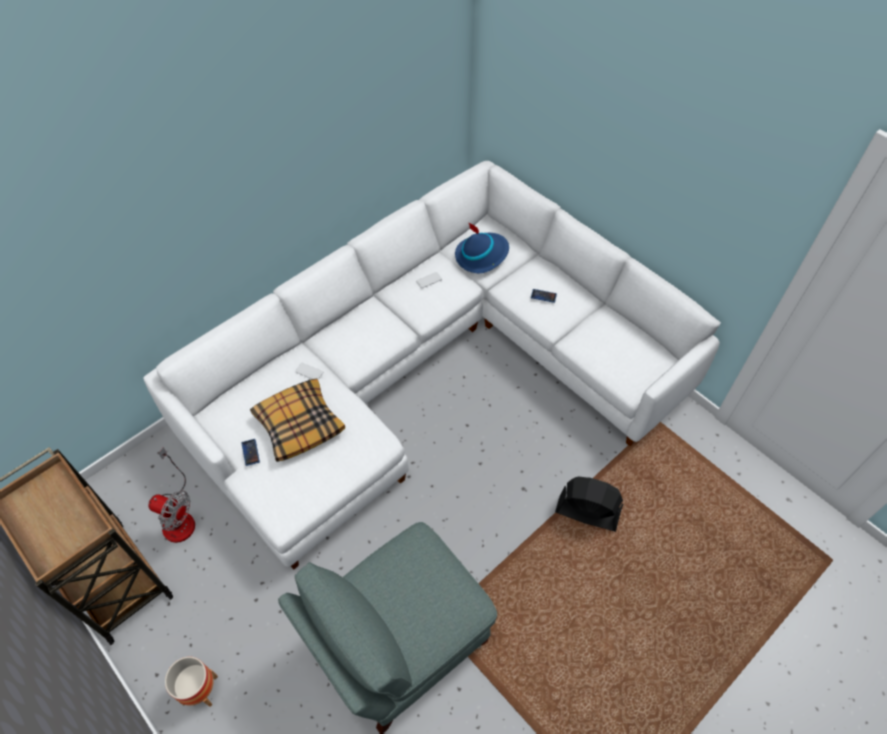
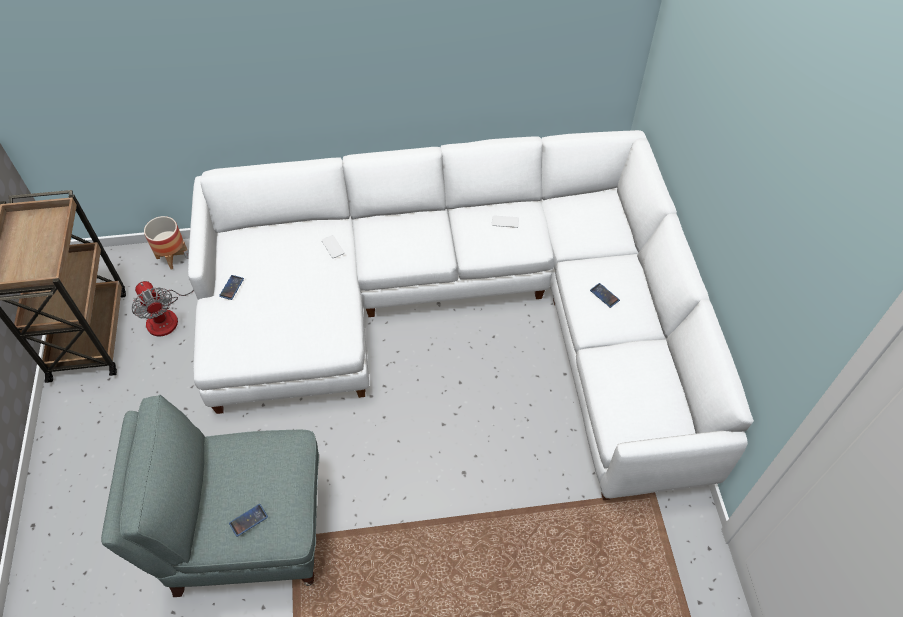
camera: 35 degrees right, 0 degrees up
(200, 689) = (77, 461): planter -> planter (173, 256)
(299, 424) = (287, 286): pillow -> none
(437, 618) = (248, 520): none -> phone
(481, 255) = (576, 224): blue hat -> none
(586, 513) = (505, 535): black fan -> none

